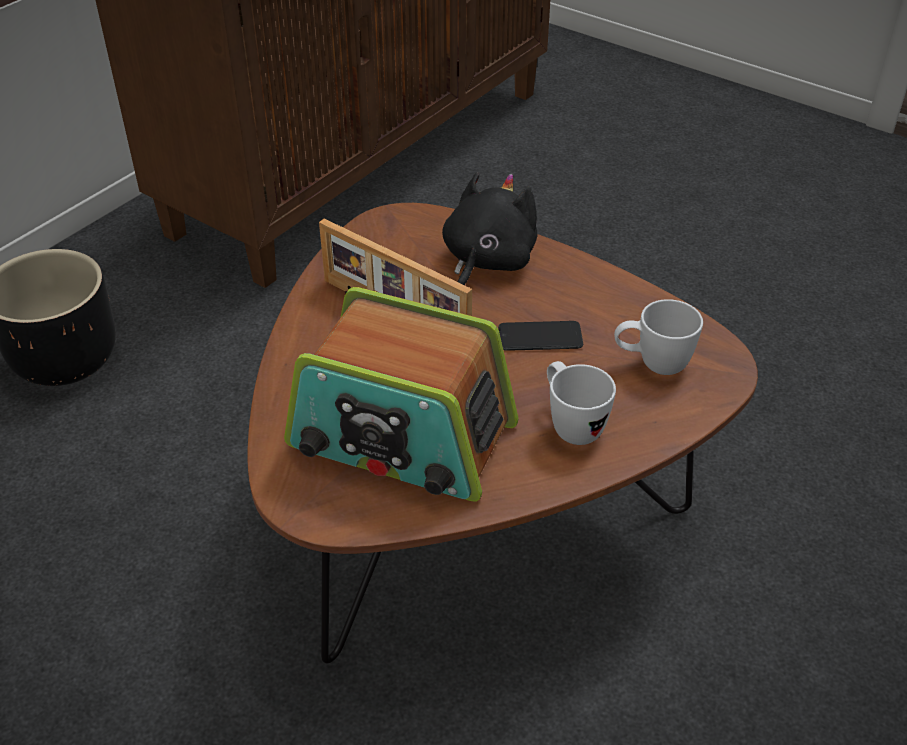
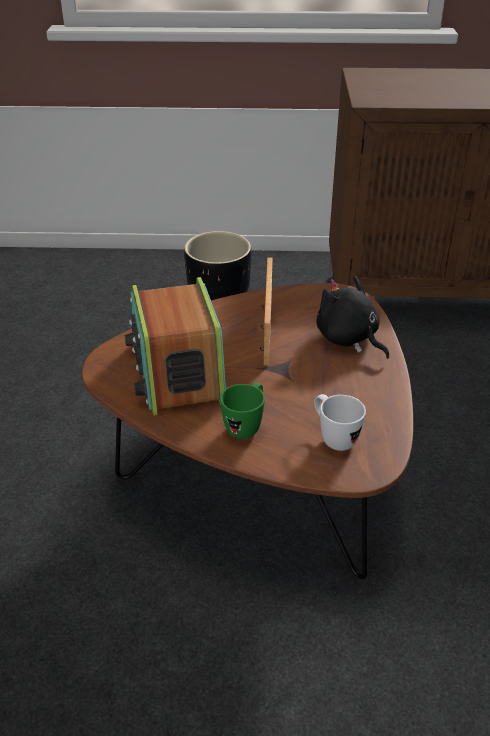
camera: 55 degrees right, 5 degrees down
(486, 261) = (349, 339): black plush toy -> black plush toy turned 120 degrees counterclockwise
(540, 337) = (307, 385): phone -> none
(571, 424) = (246, 426): white mug -> green mug

